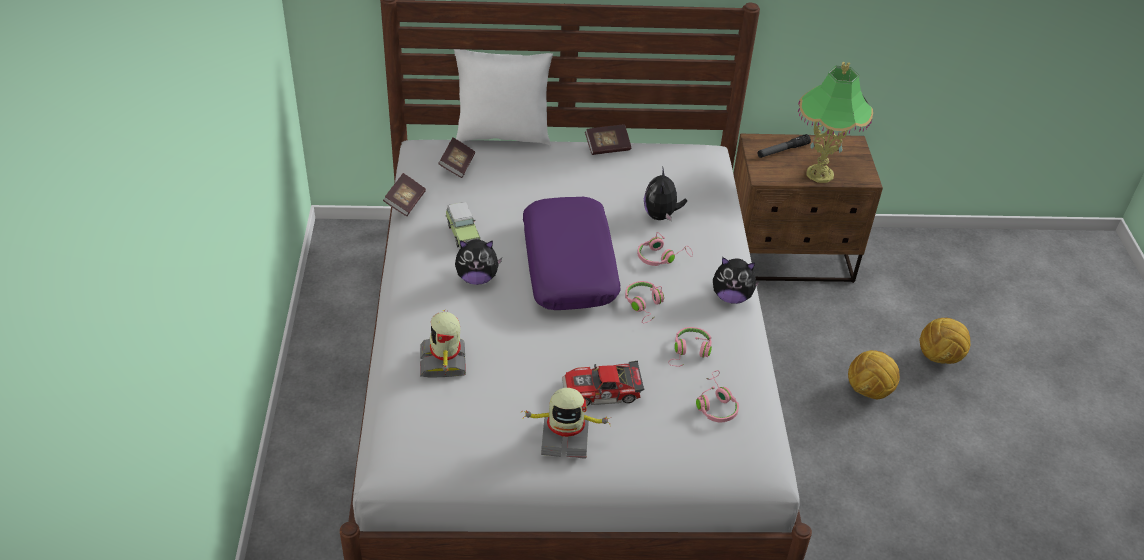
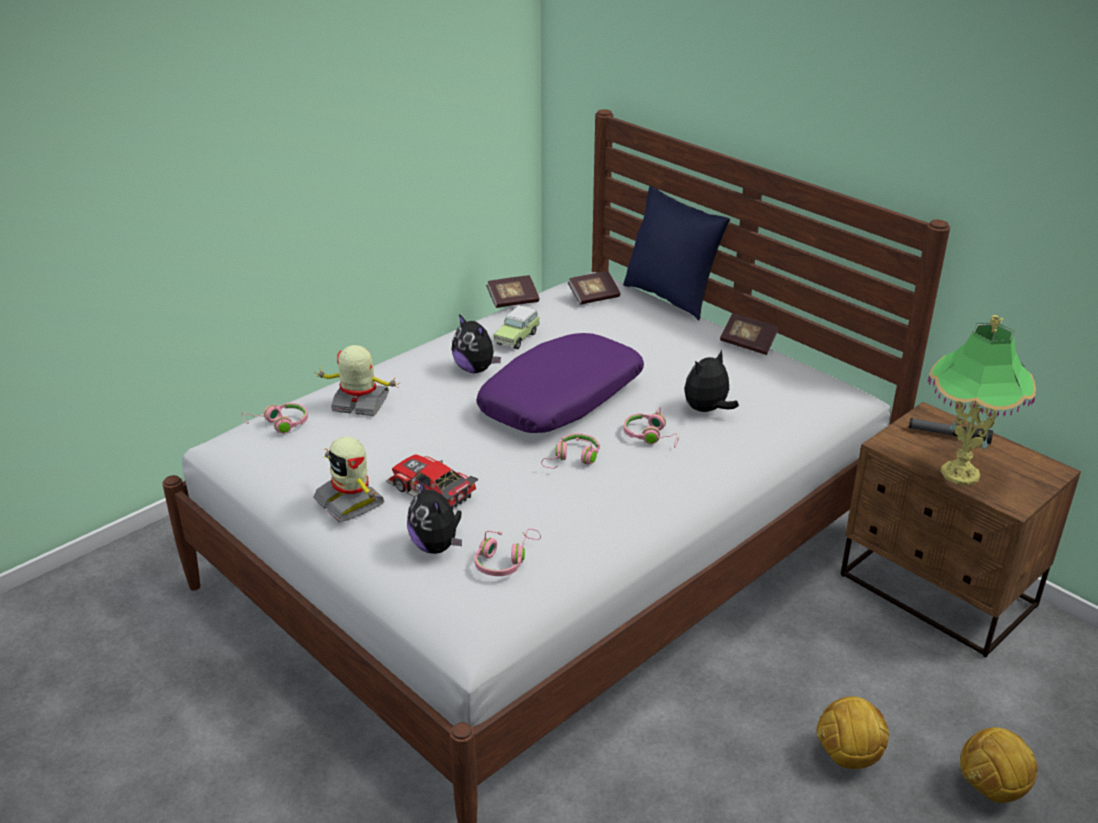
camera: 50 degrees right, 10 degrees down
(444, 361) = (360, 404): toy robot -> toy robot turned 60 degrees clockwise
(502, 135) = (671, 297): white pillow -> blue pillow
(689, 352) = (551, 512): pink headphones -> pink headphones (278, 424)
(731, 297) = (667, 501): plush toy -> plush toy (436, 546)

